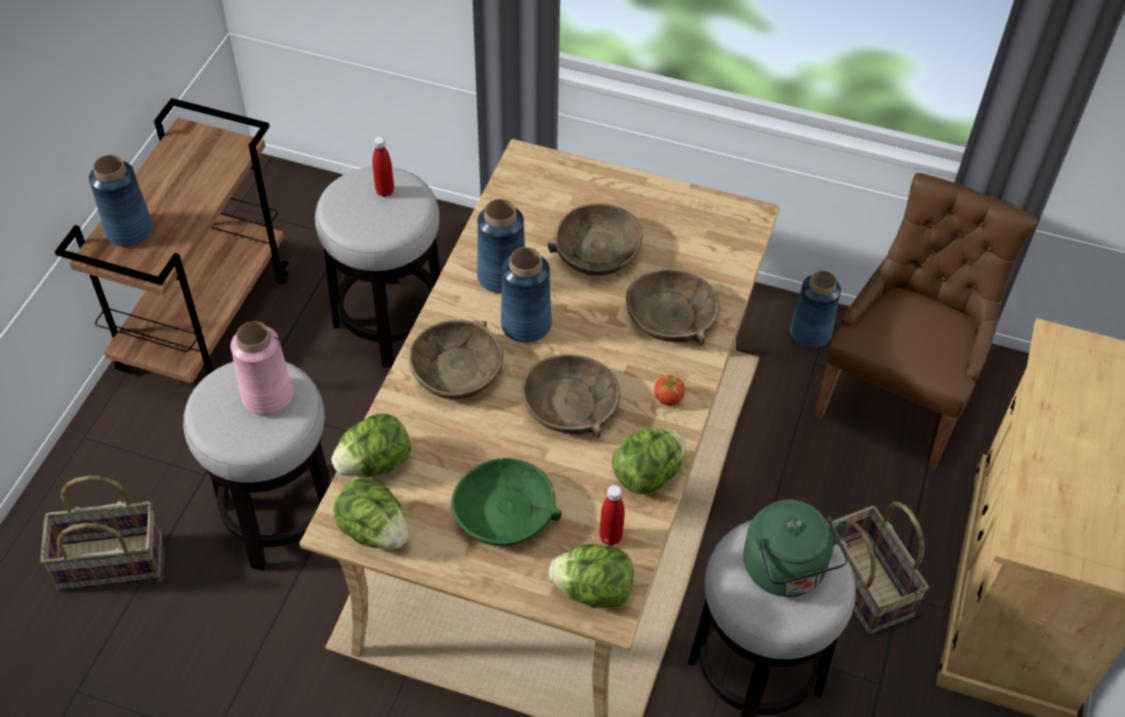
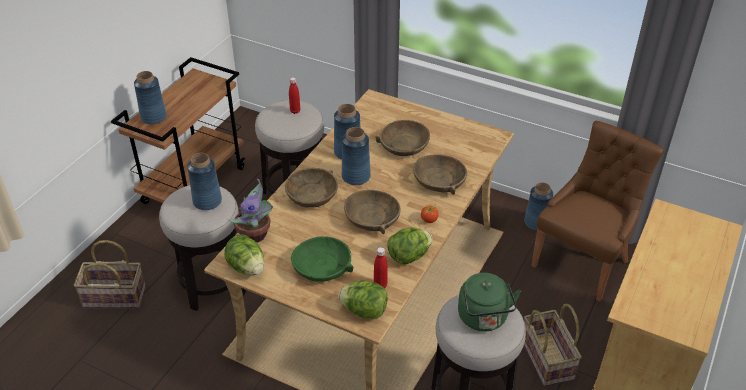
camera: 10 degrees right, 10 degrees down
(267, 396) = (207, 201): pink vase -> blue vase
(375, 463) = (255, 235): lettuce -> potted plant

